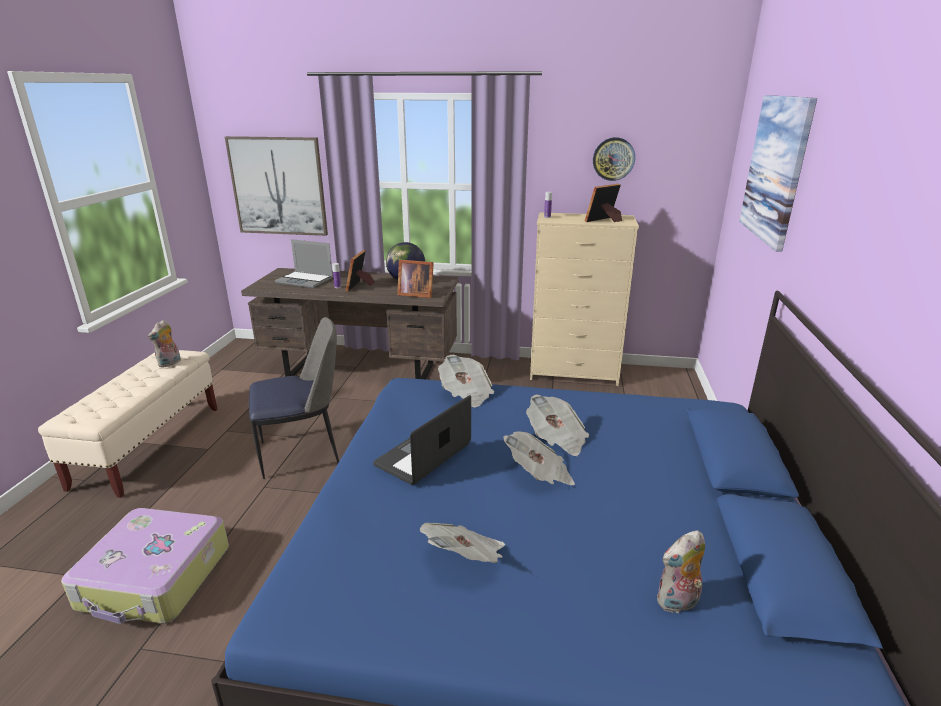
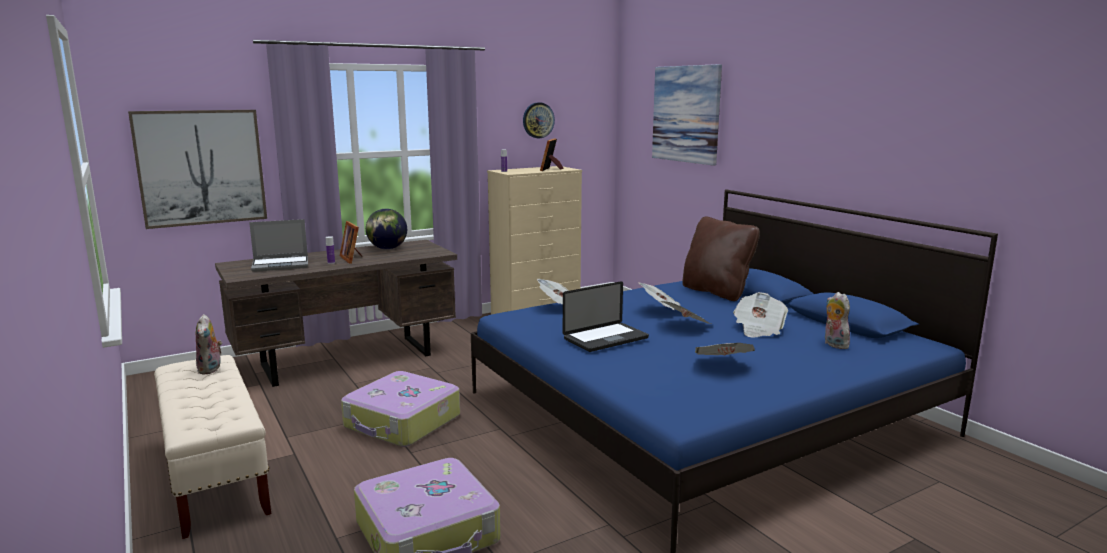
camera: 40 degrees left, 10 degrees down
(303, 452) = (402, 422): chair -> suitcase
(415, 294) = (420, 254): picture frame -> none
(423, 455) = (605, 338): laptop -> laptop turned 120 degrees counterclockwise
(620, 520) = (758, 329): none -> newspaper
(678, 603) = (833, 344): plush toy -> plush toy turned 135 degrees clockwise
(680, 433) = (717, 292): none -> brown pillow

